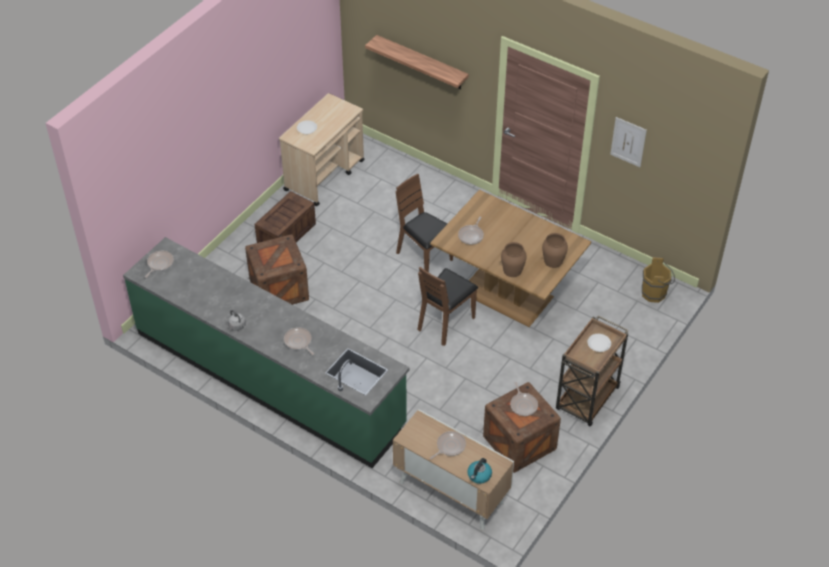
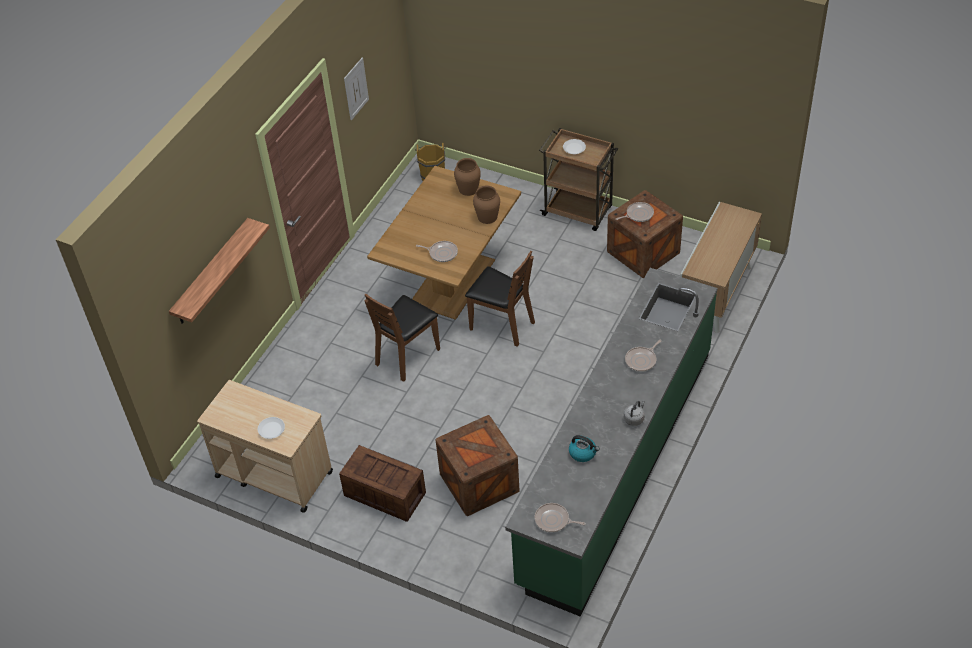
camera: 95 degrees left, 0 degrees up
(449, 446) = (718, 245): frying pan -> none
(479, 475) = (744, 221): kettle -> kettle (583, 453)

